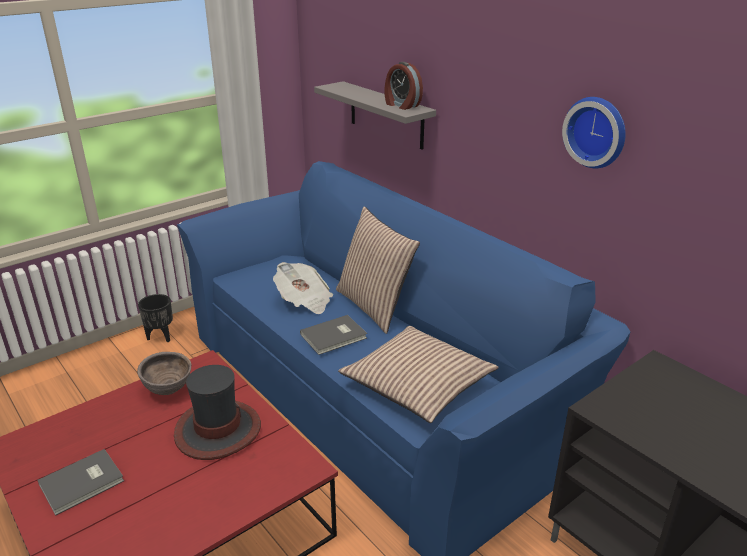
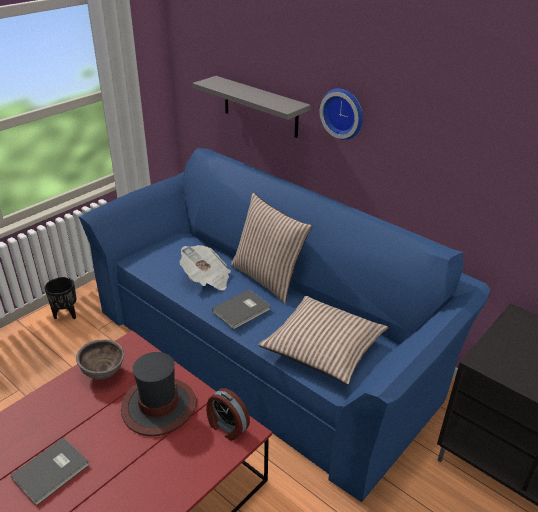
camera: 10 degrees left, 5 degrees up
(401, 105) = (279, 101): alarm clock -> alarm clock (227, 427)
(597, 131) = (463, 129): wall clock -> wall clock (343, 113)

